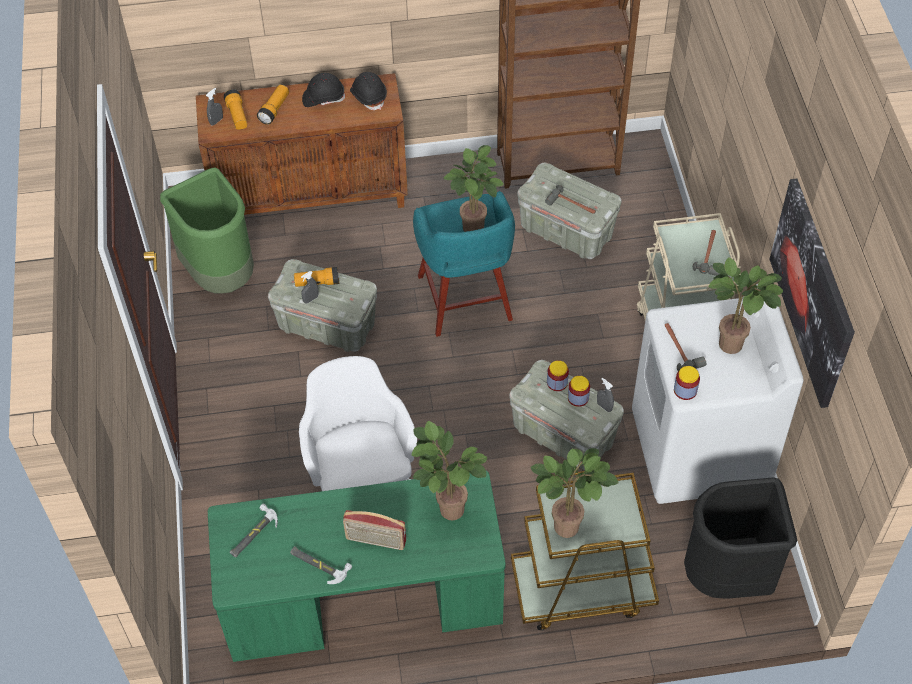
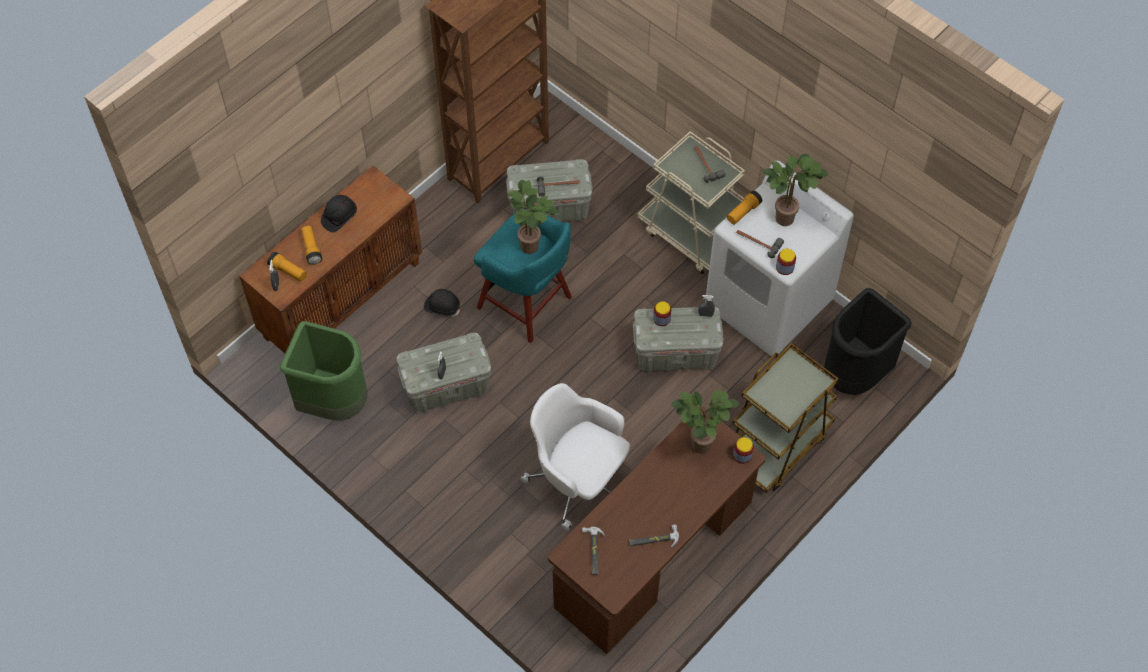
camera: 40 degrees left, 5 degrees up
(317, 282) = (435, 358): flashlight -> flashlight (743, 212)
(364, 605) = (653, 556): green desk -> brown desk
(368, 96) = (371, 195): black hard hat -> black hard hat (442, 307)
(375, 540) = (674, 499): radio -> none
(570, 524) = (781, 402): potted plant -> none
(578, 398) = (684, 320): jar -> jar (742, 455)
(812, 292) = (839, 152): picture -> none

